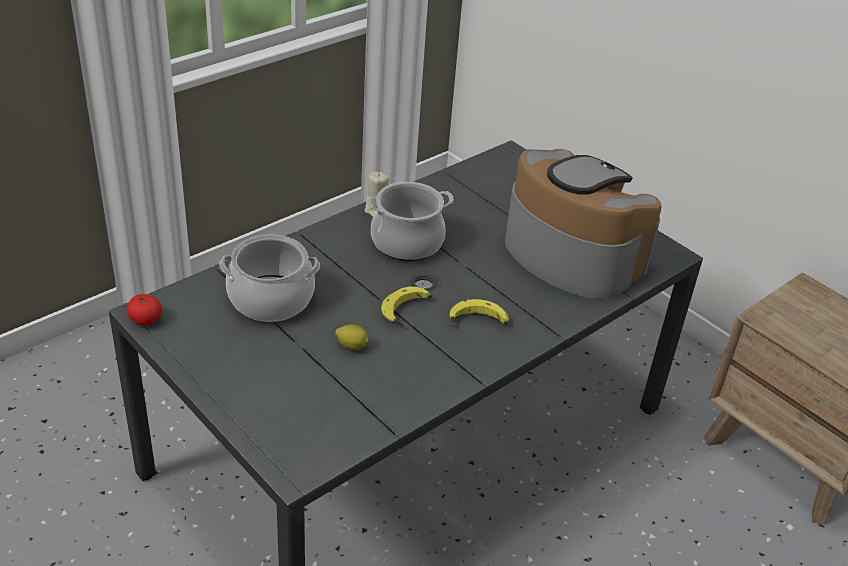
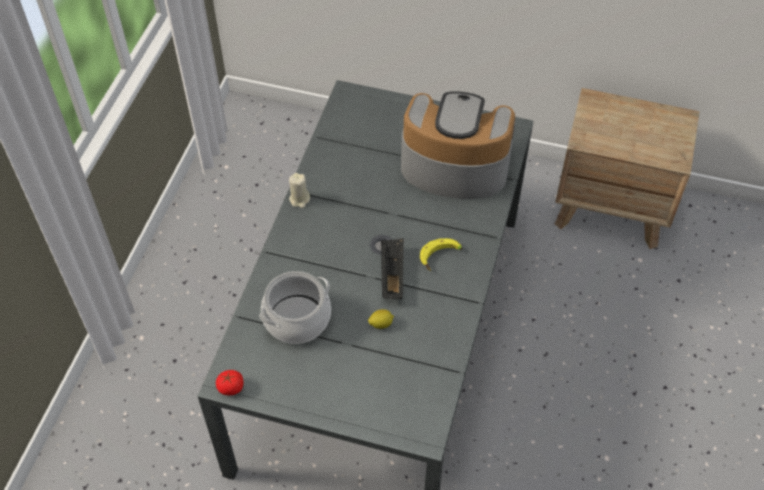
camera: 30 degrees left, 15 degrees up
(407, 242) = (343, 216): cooking pot -> none
(408, 311) = (392, 274): banana -> black tray

